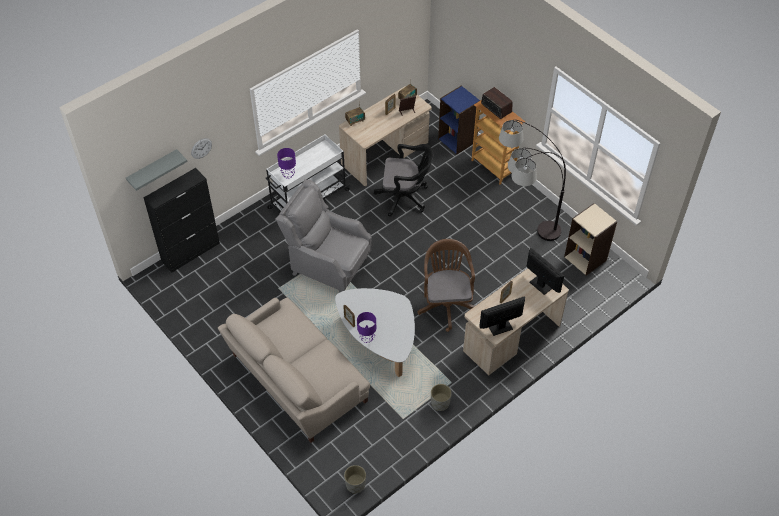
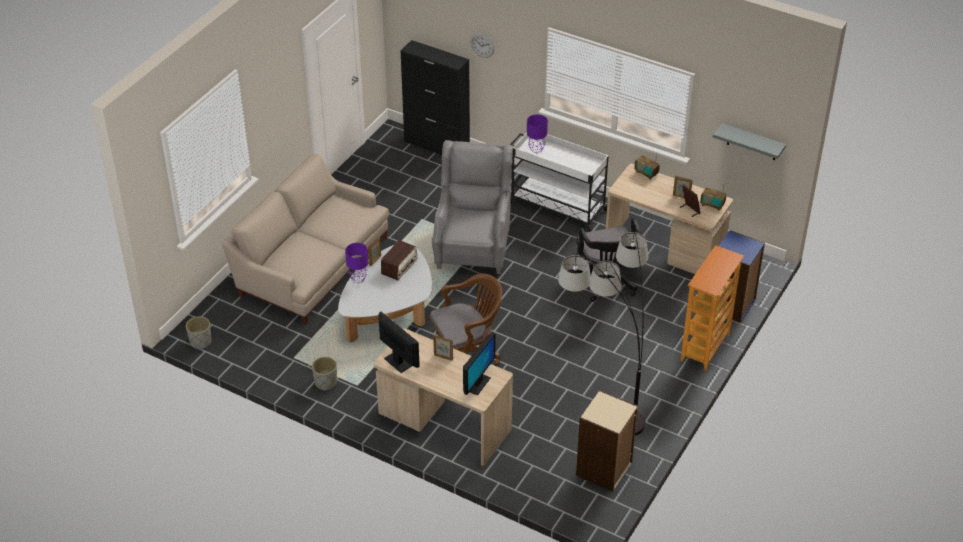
camera: 70 degrees right, 10 degrees down
(153, 170) = (429, 21): grey shelf -> grey shelf (752, 142)
(496, 107) = (723, 265): radio -> radio (399, 266)

